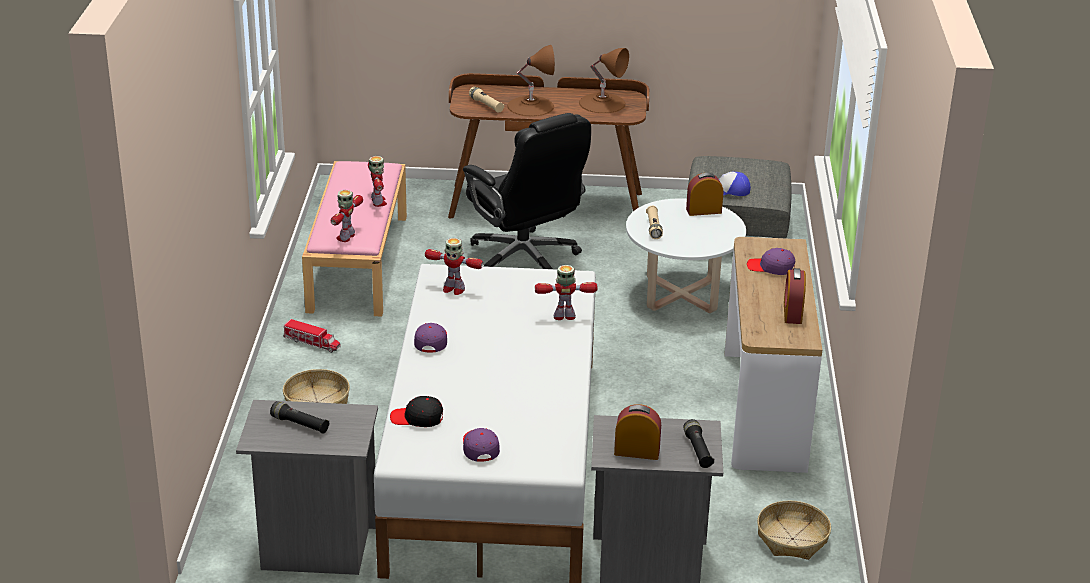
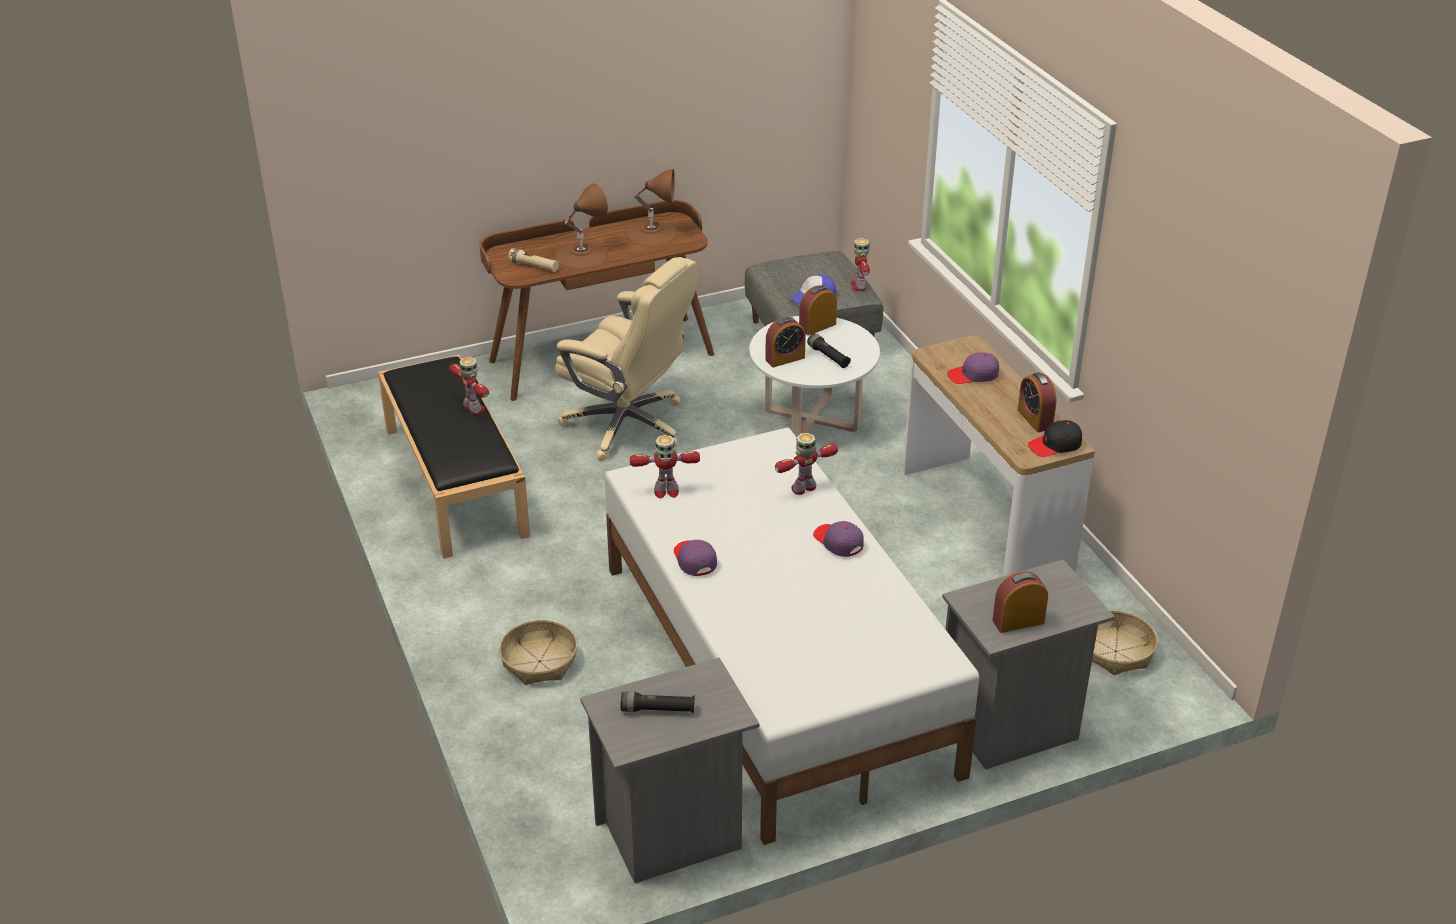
camera: 25 degrees left, 5 degrees up
(312, 343) = (479, 592): toy truck -> none
(346, 237) = (473, 460): toy robot -> toy robot (858, 285)
(357, 262) = (454, 480): pink bench -> black bench
(417, 418) = (756, 657): black cap -> black cap (1055, 445)
(480, 448) = (848, 669): purple cap -> purple cap (838, 542)
(524, 259) = (628, 426): black office chair -> beige office chair
(653, 227) = (785, 359): beige flashlight -> alarm clock
(698, 450) = (1072, 600): black flashlight -> black flashlight (828, 357)

